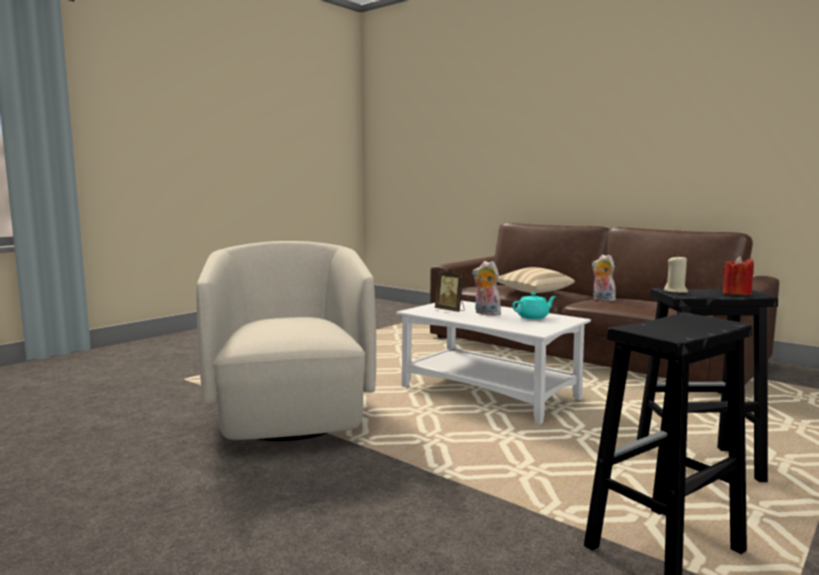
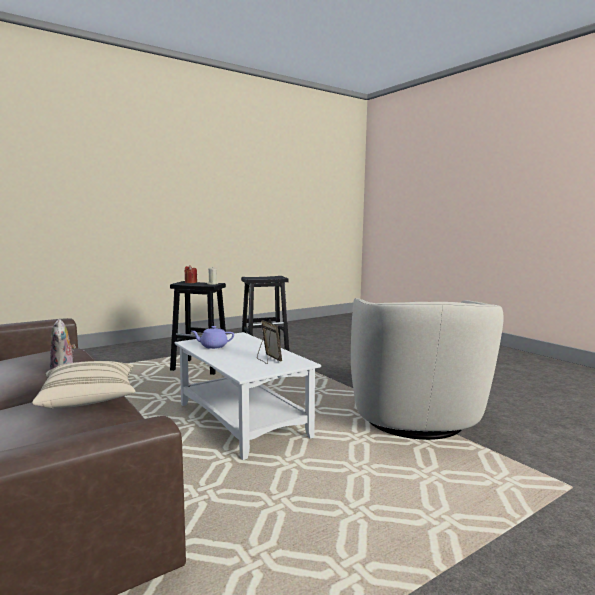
camera: 165 degrees left, 0 degrees up
(485, 313) = (243, 353): plush toy -> none
(533, 317) = (213, 346): turquoise teapot -> purple teapot

